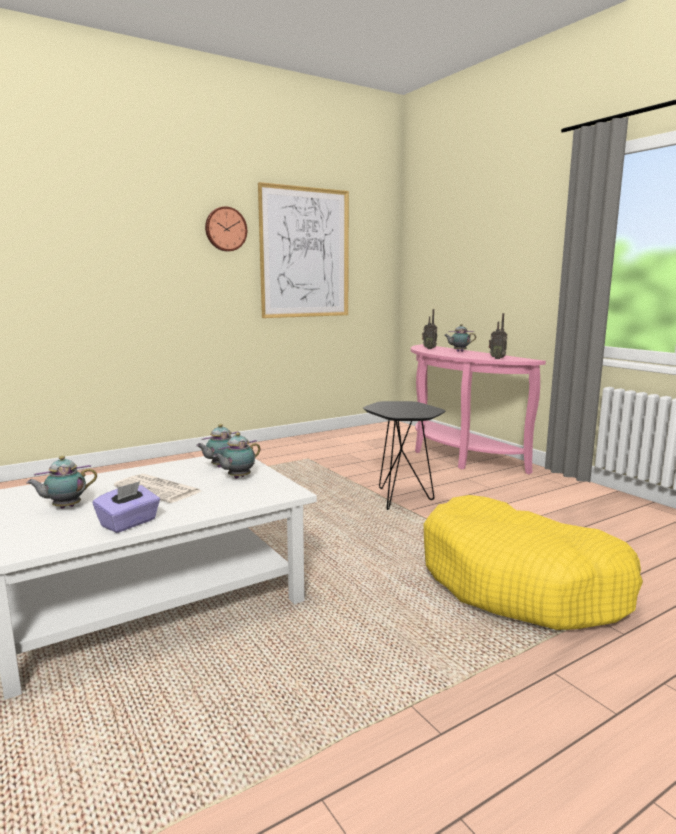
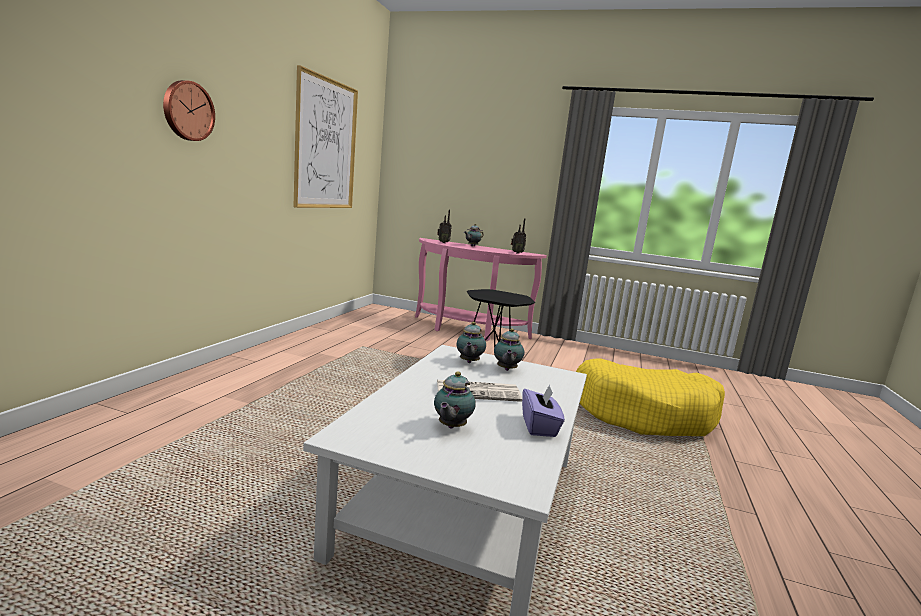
camera: 40 degrees left, 0 degrees up
(225, 229) = (270, 109): wall clock -> wall clock (187, 111)

